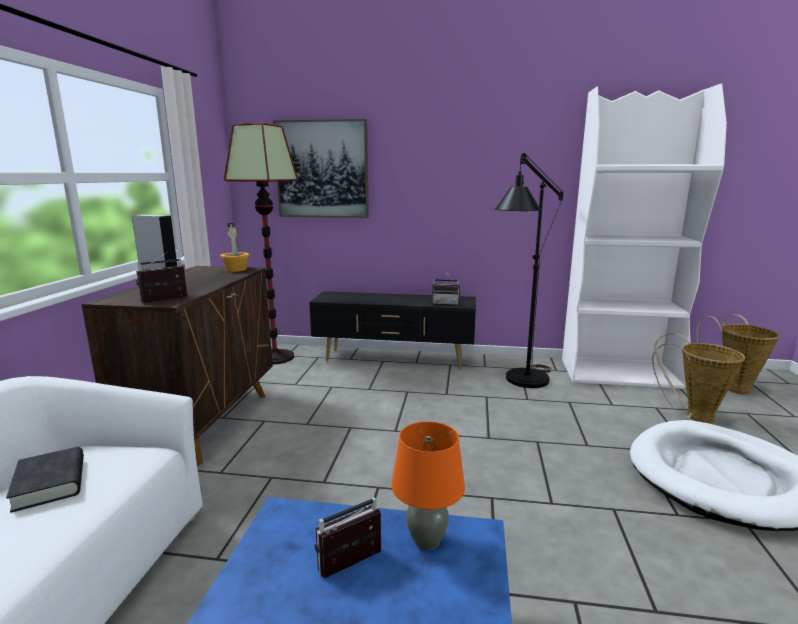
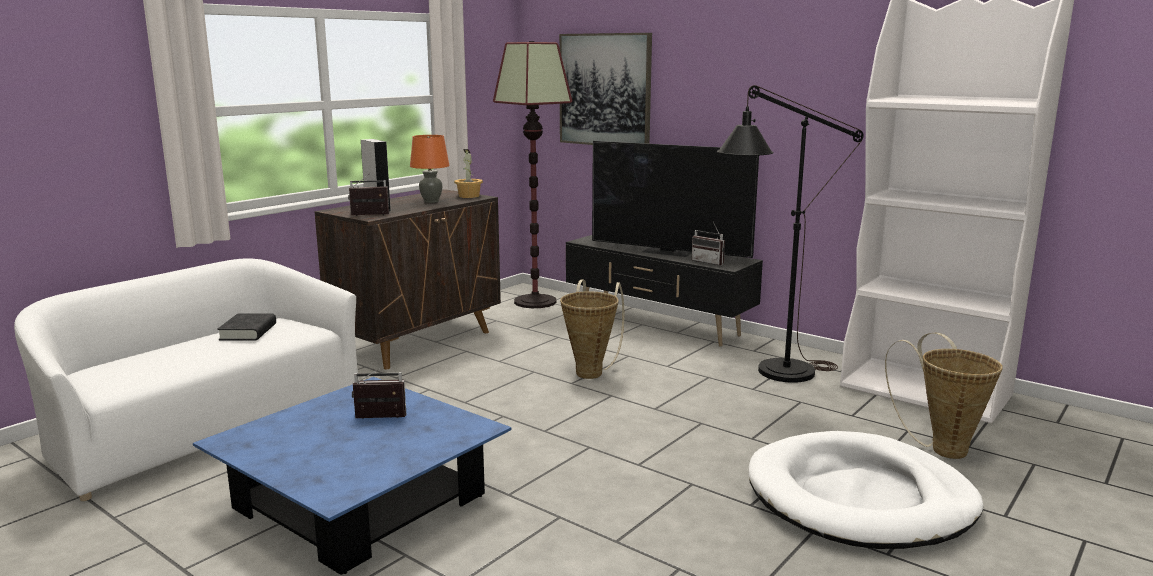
camera: 30 degrees right, 0 degrees up
(403, 299) = (669, 251): none -> television
(427, 540) = (441, 421): orange table lamp -> orange table lamp (431, 201)
(732, 387) = (1076, 438): basket -> basket (591, 372)

